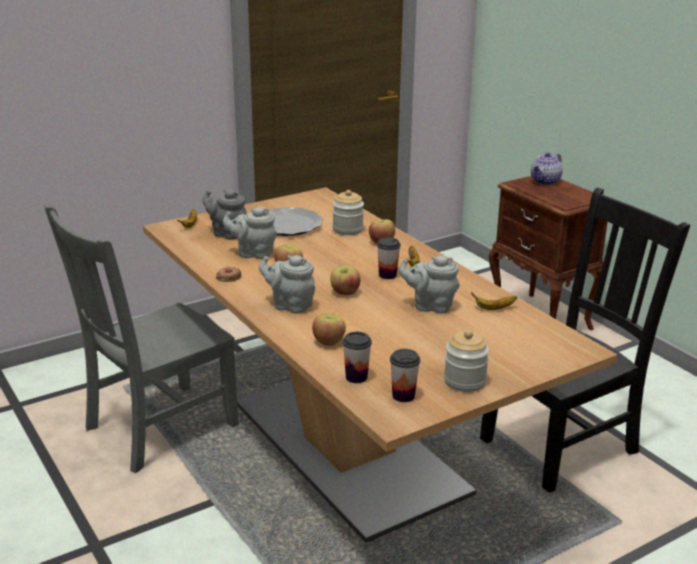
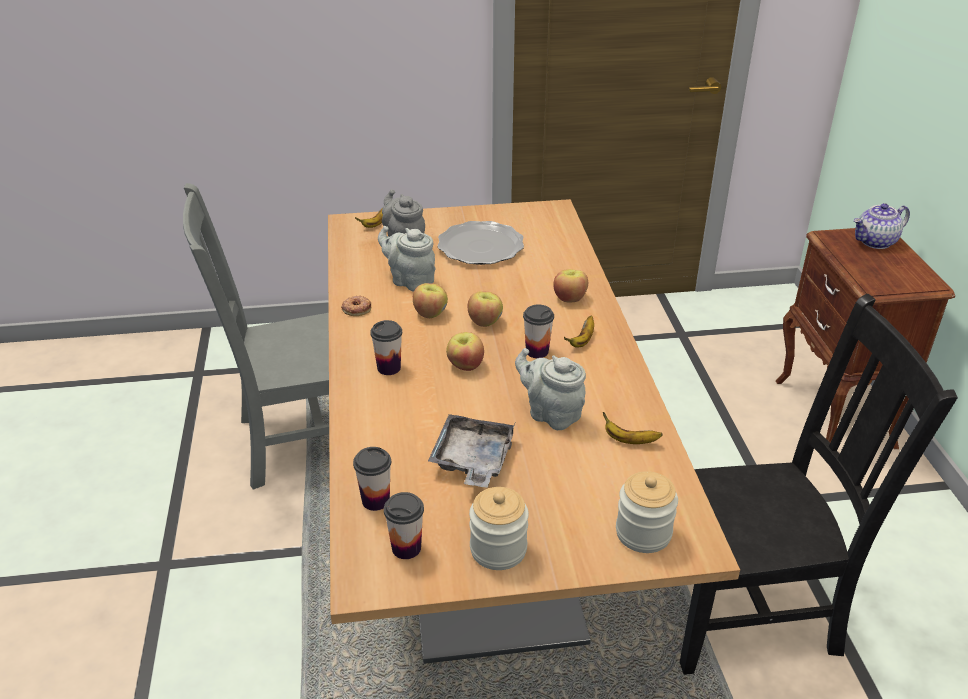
camera: 25 degrees right, 10 degrees up
(290, 305) = (389, 368): grey teapot -> cup
(329, 342) = (388, 436): apple -> apple (485, 322)
(348, 229) = (544, 269): jar -> jar (643, 533)
(401, 341) = (472, 460): none -> grey tray

